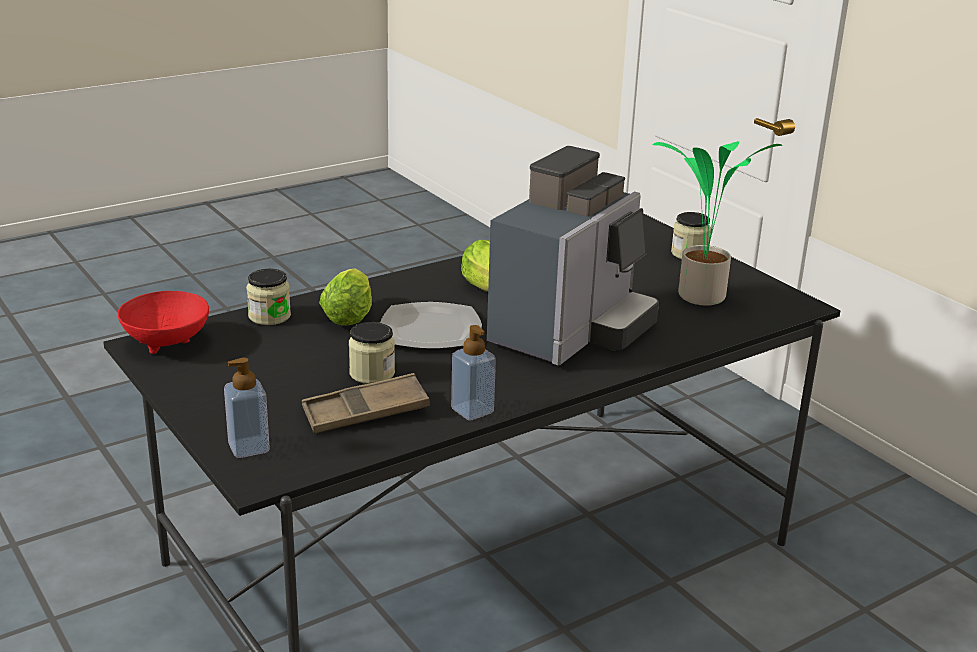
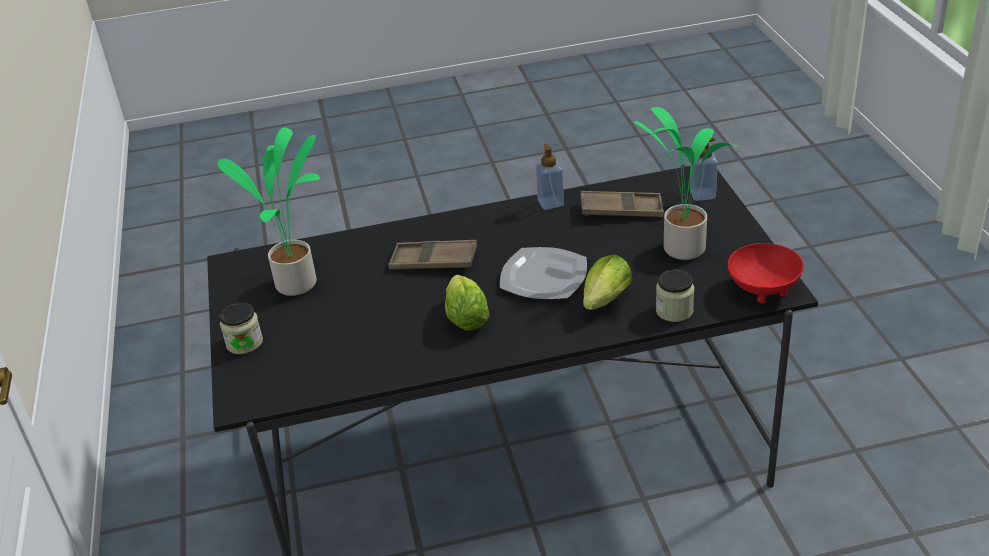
camera: 155 degrees left, 10 degrees up
(271, 374) = (681, 249): none -> potted plant
(372, 373) = (606, 240): jar -> none
(572, 331) = (433, 261): coffee machine -> brown tray

